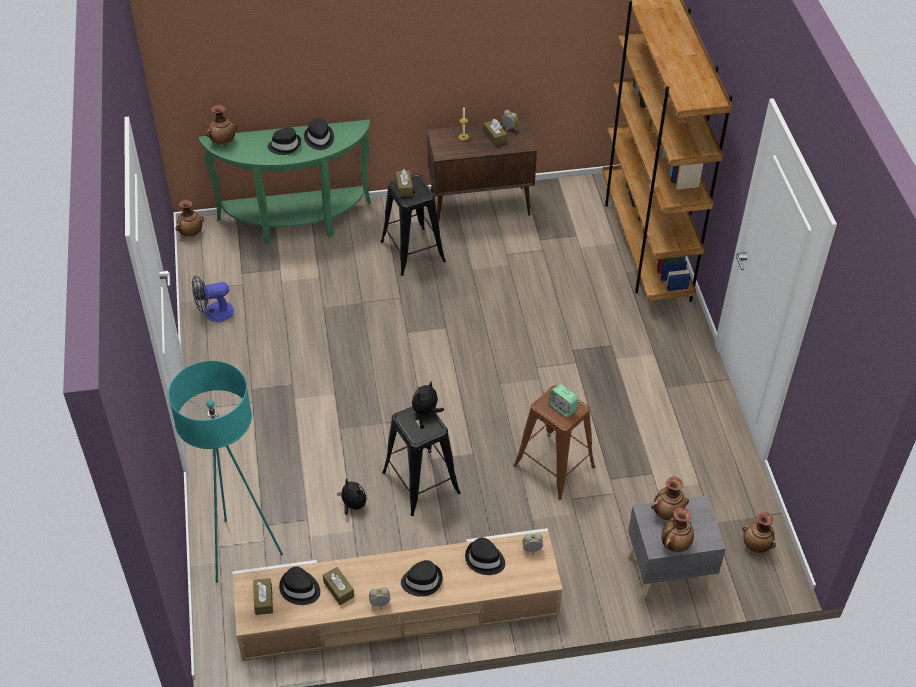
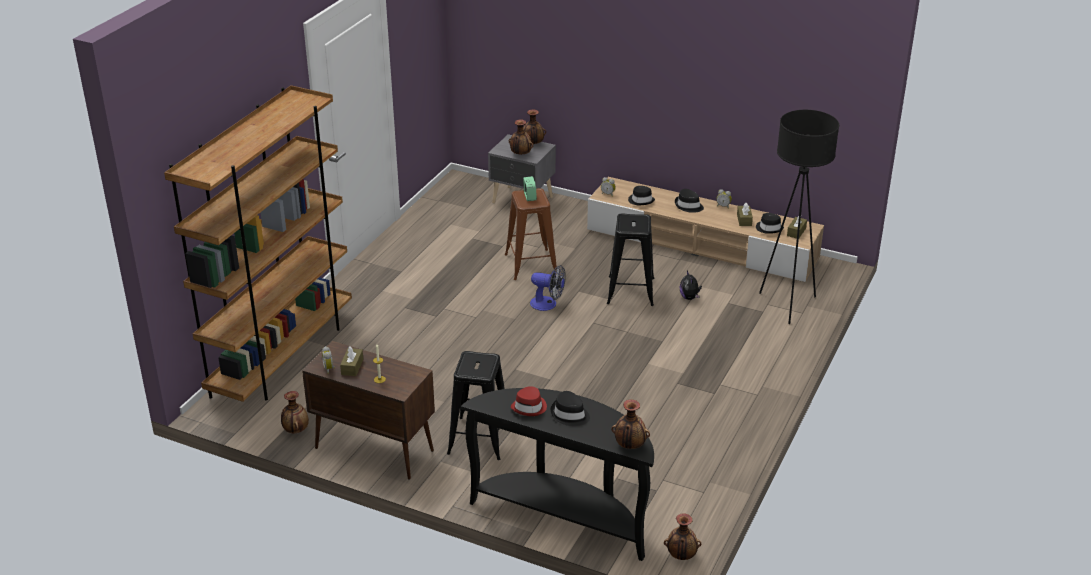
camera: 145 degrees left, 15 degrees down
(214, 313) = (708, 466): fan -> fan (548, 304)
(241, 551) = (787, 305): turquoise floor lamp -> black floor lamp
(295, 223) = (564, 516): green console table -> black console table
(319, 138) = (529, 407): black hat -> red hat
(404, 187) = (481, 368): brown tissue box -> none
(426, 411) = (622, 227): plush toy -> none
(756, 545) = (456, 191): vase -> vase (295, 430)

